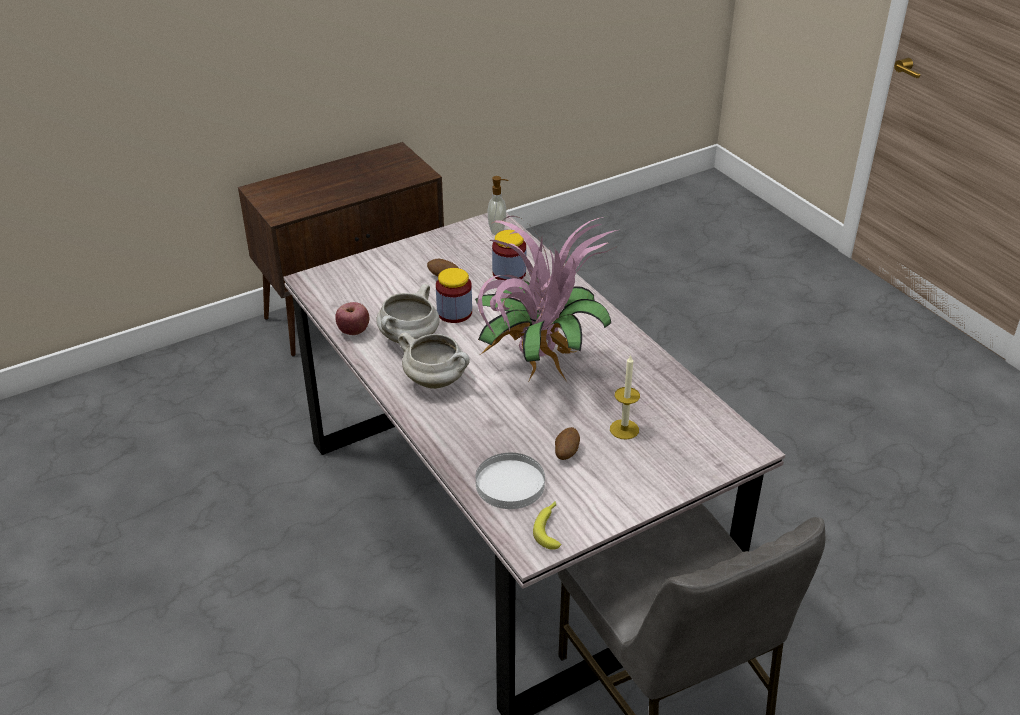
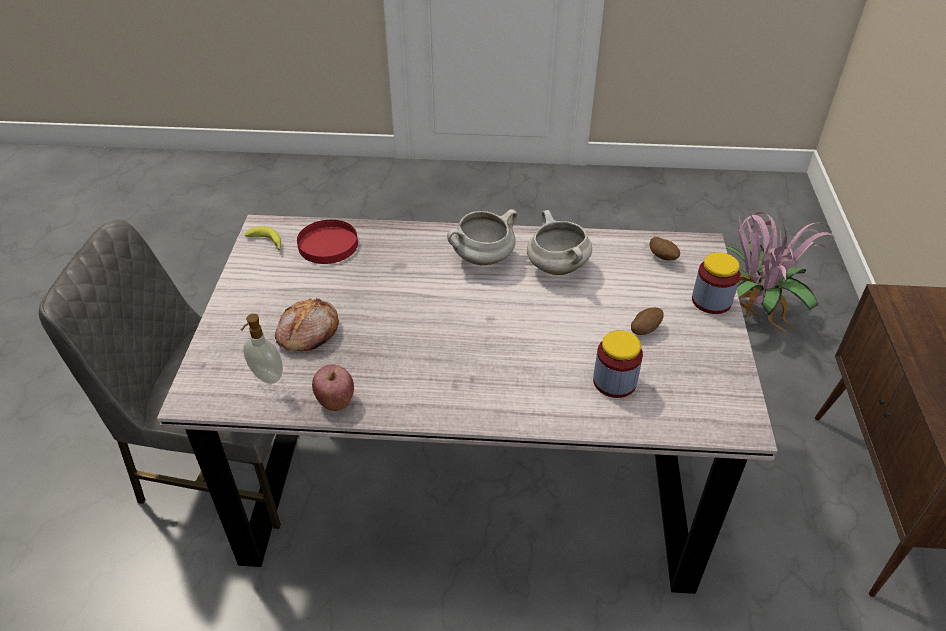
camera: 125 degrees right, 5 degrees up
(353, 331) = (596, 242): apple -> apple (335, 400)
(454, 313) = (573, 310): jar -> jar (711, 301)
(498, 230) = (718, 418): soap dispenser -> soap dispenser (266, 377)
(509, 484) = (328, 244): white plate -> red plate
(537, 365) = (442, 325): potted plant -> potted plant (752, 310)
(566, 452) = (323, 286): potato -> potato (663, 258)
(624, 429) = (307, 333): candle -> bread

